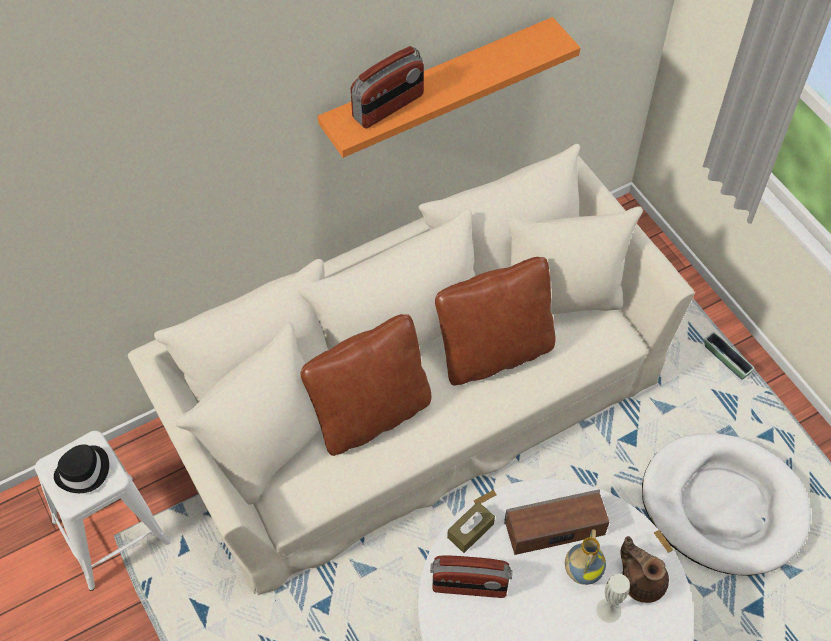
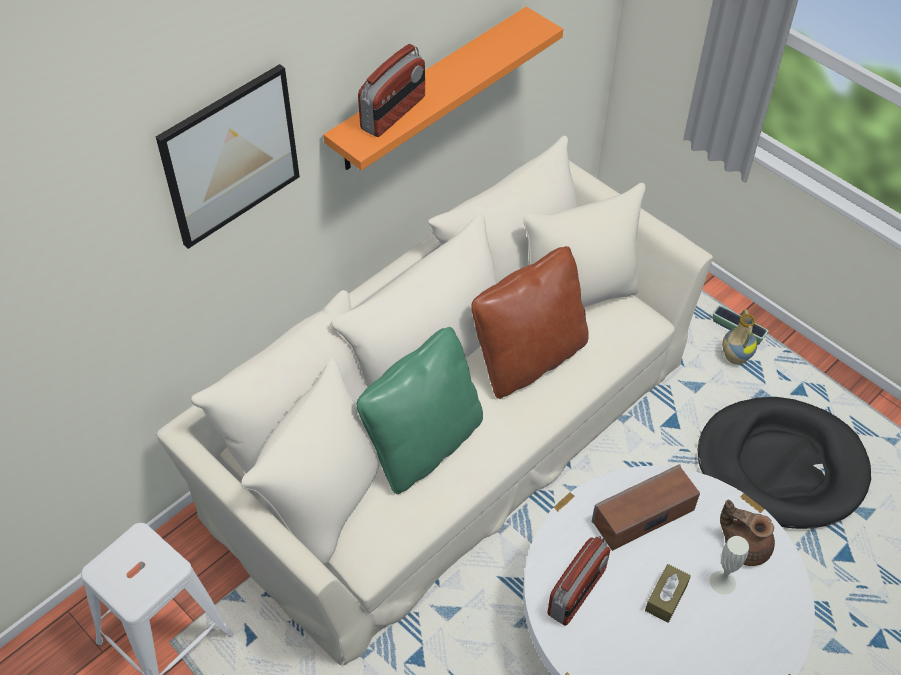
camera: 15 degrees left, 5 degrees down
(84, 471) = (138, 567): black hat -> none
(217, 127) = (230, 156): none -> picture
(370, 414) = (423, 445): brown pillow -> green pillow
(469, 586) = (577, 592): radio -> radio turned 45 degrees counterclockwise
(470, 530) = (560, 537): brown tissue box -> brown tissue box (666, 597)
(581, 573) = (683, 552): vase -> vase (734, 357)
(723, 505) = (780, 466): white dog bed -> black dog bed

